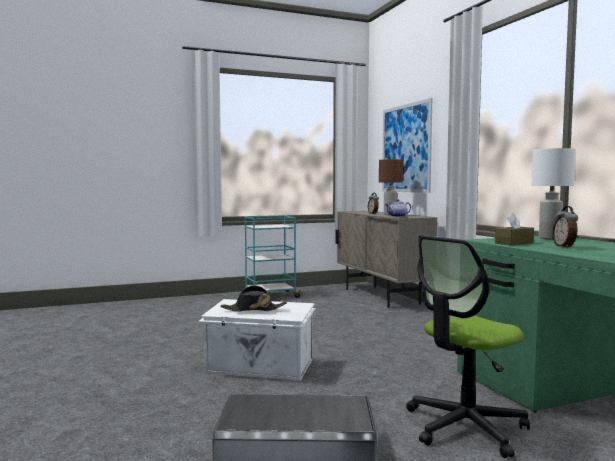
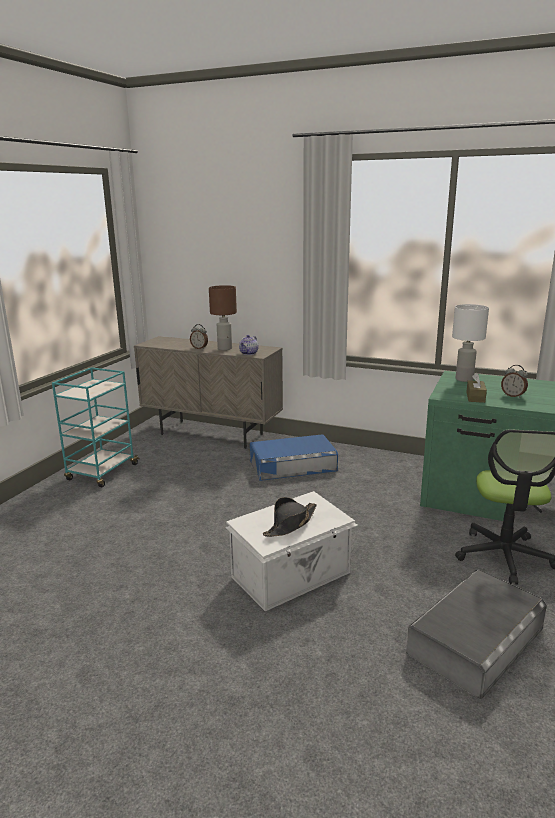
camera: 45 degrees left, 15 degrees up
(402, 323) = (292, 465): none -> blue storage box
(405, 148) = (219, 267): picture -> none

